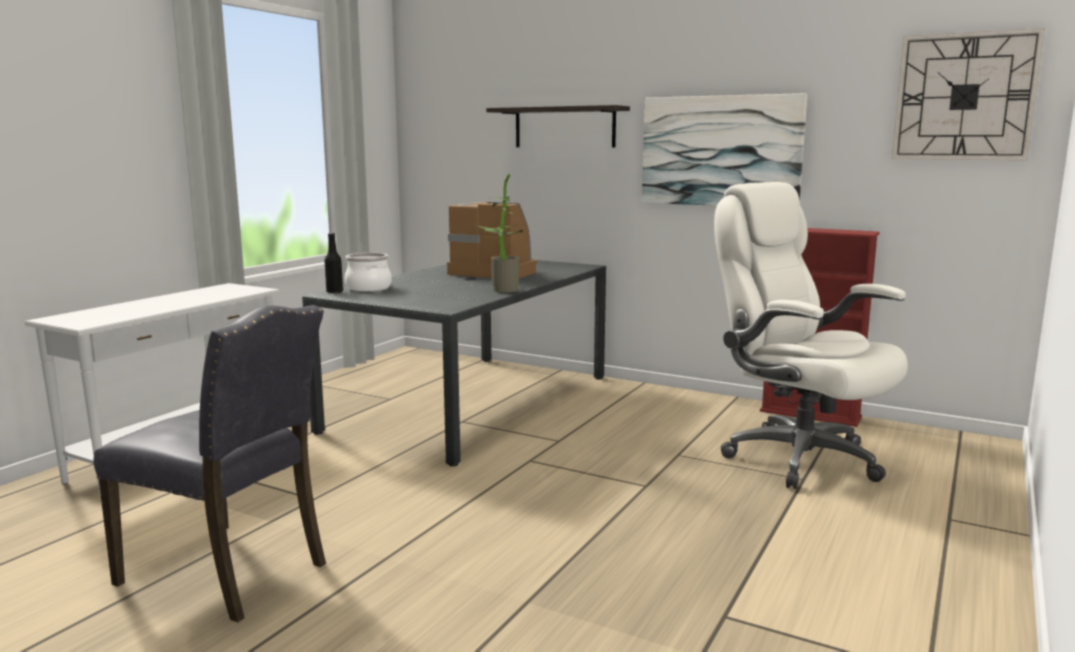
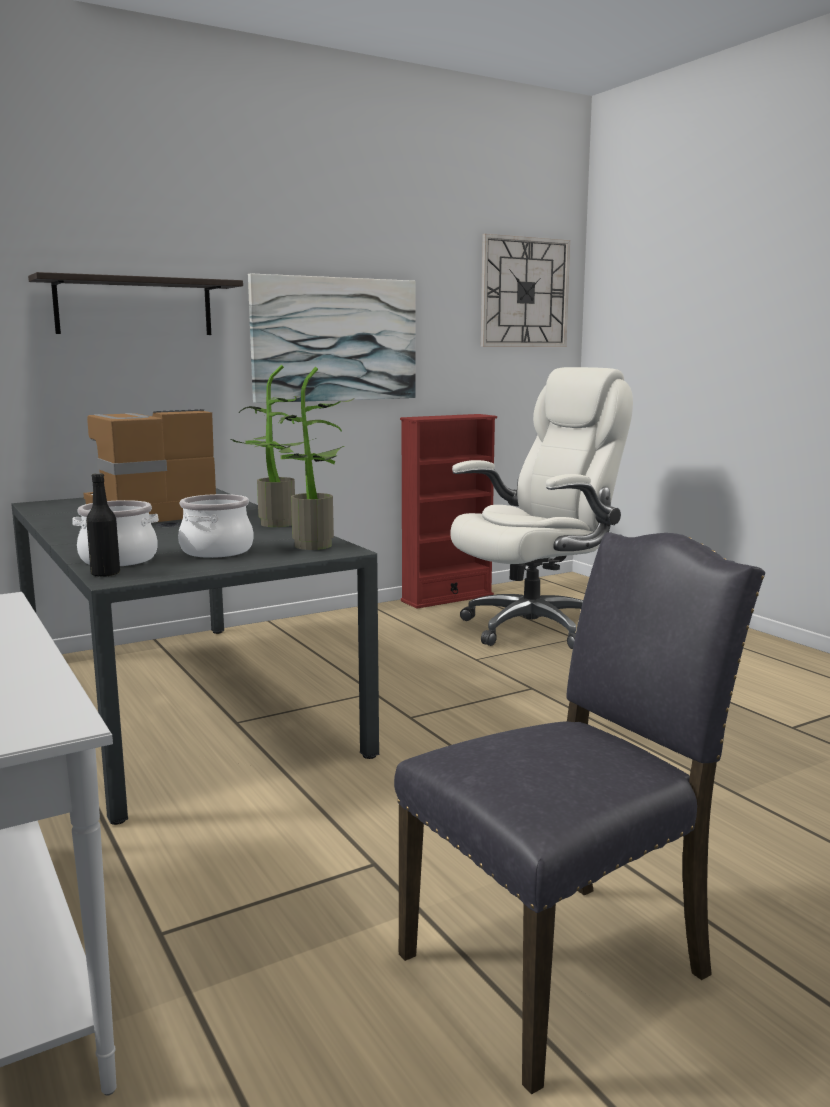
camera: 60 degrees left, 0 degrees up
(410, 294) = (217, 551): none -> cooking pot
(447, 304) = (315, 547): none -> potted plant
(798, 458) = (534, 627): white office chair -> white office chair turned 150 degrees clockwise

